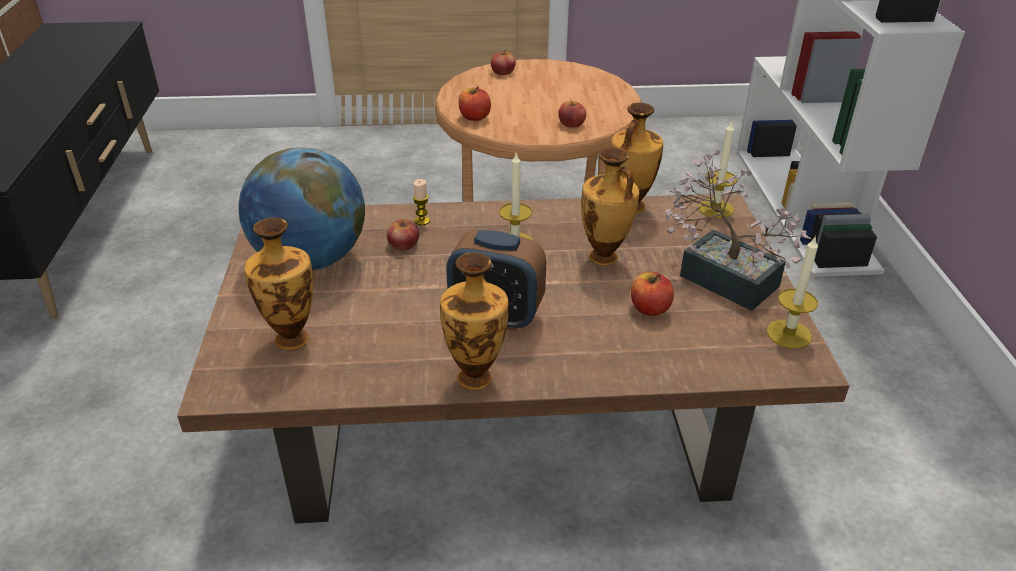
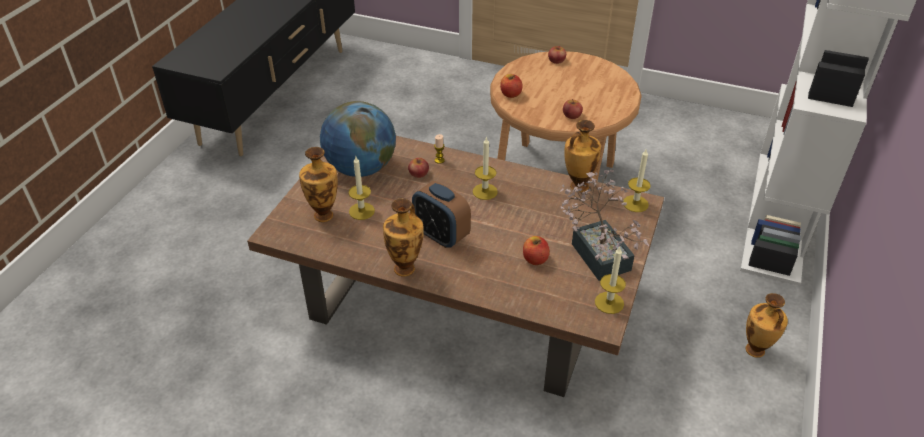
camera: 25 degrees right, 5 degrees up
(351, 316) = (361, 211): none -> candle
(604, 258) = (532, 218): vase -> vase (755, 351)

